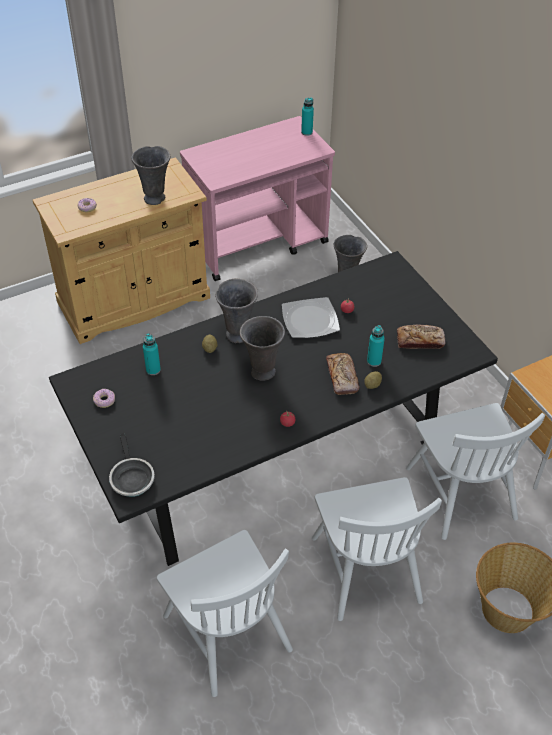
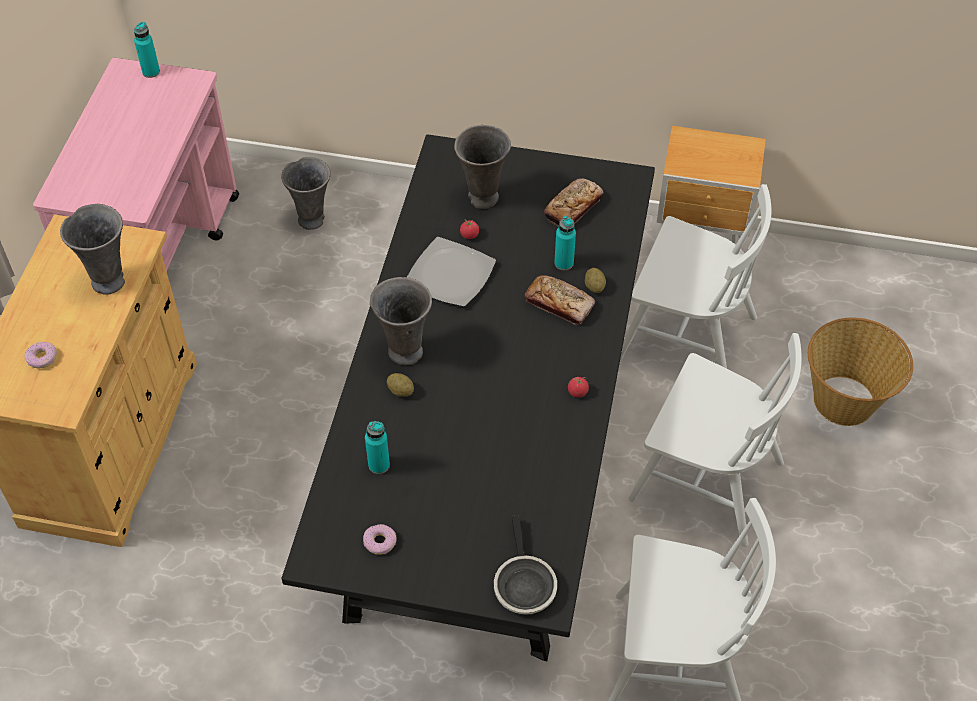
camera: 50 degrees left, 5 degrees up
(131, 478) = (523, 584): frying pan -> frying pan turned 60 degrees clockwise
(262, 372) = (484, 367): grey vase -> grey vase (482, 198)

